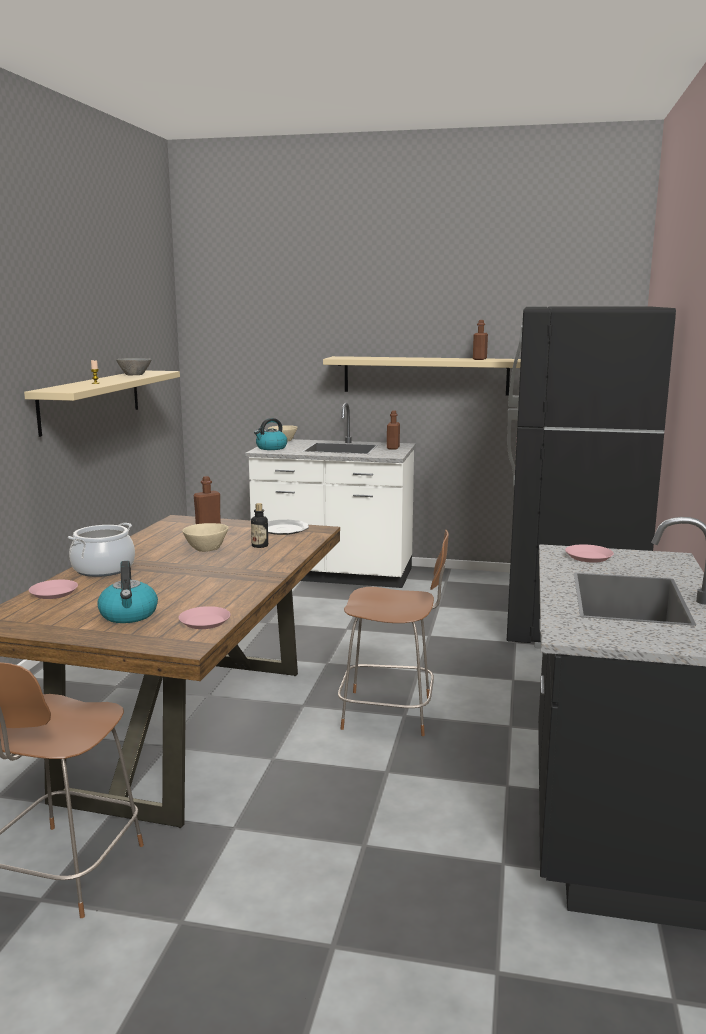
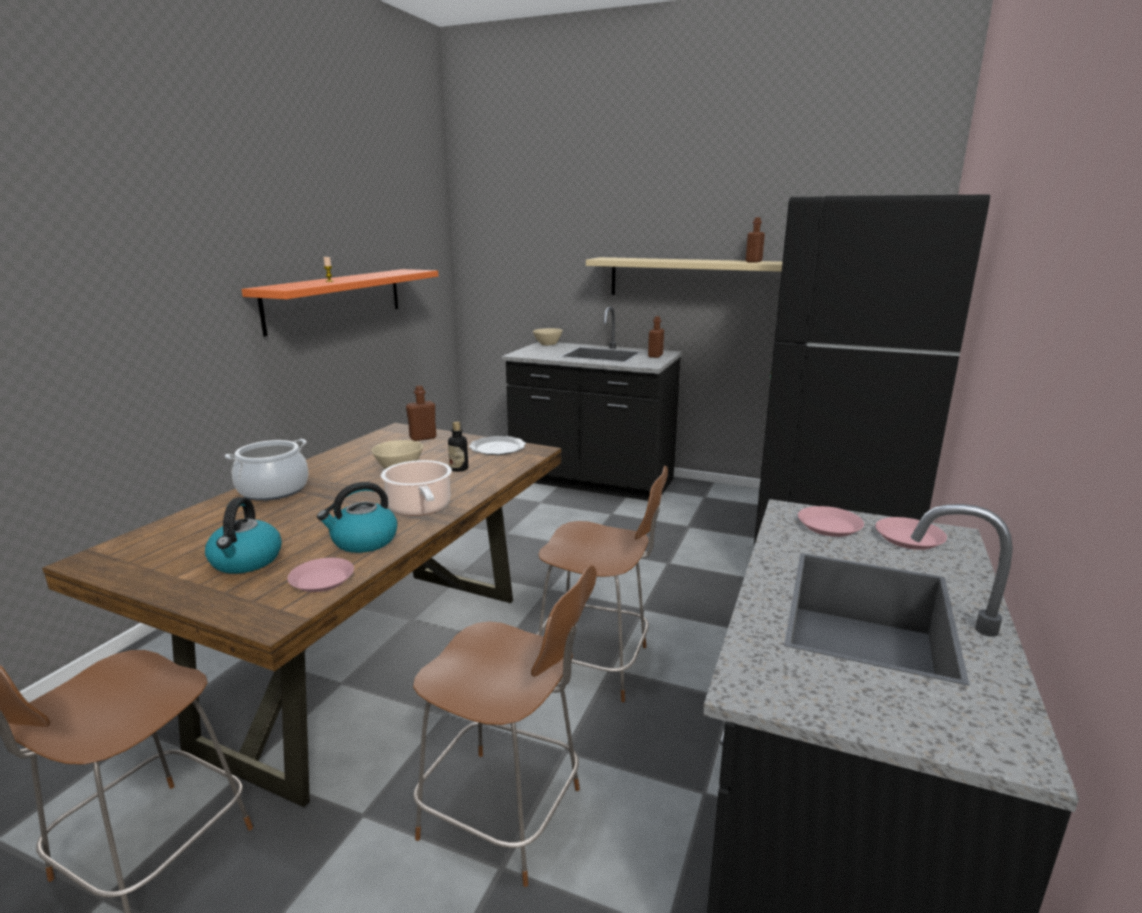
camera: 10 degrees right, 5 degrees up
(53, 593) = (195, 520): pink plate -> pink plate (908, 538)
(91, 400) = (336, 299): beige shelf -> orange shelf
(135, 375) = (386, 273): grey bowl -> none
(247, 574) = (420, 508): none -> cooking pot
(271, 448) = (530, 352): kettle -> kettle (363, 541)
(333, 575) = (592, 482): white counter -> black counter
(354, 815) = (506, 815): none -> brown chair

